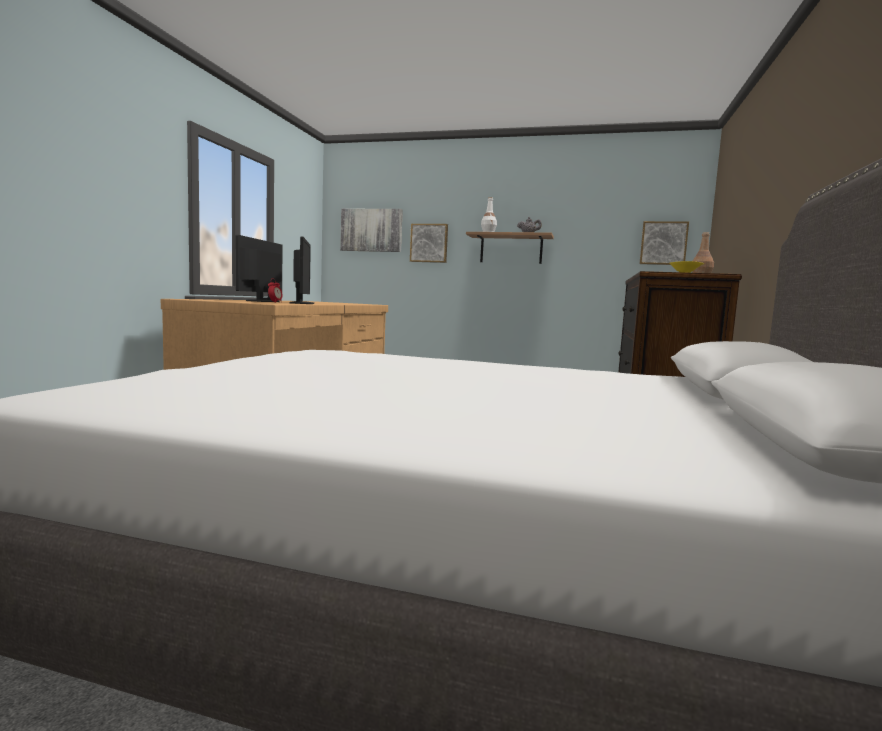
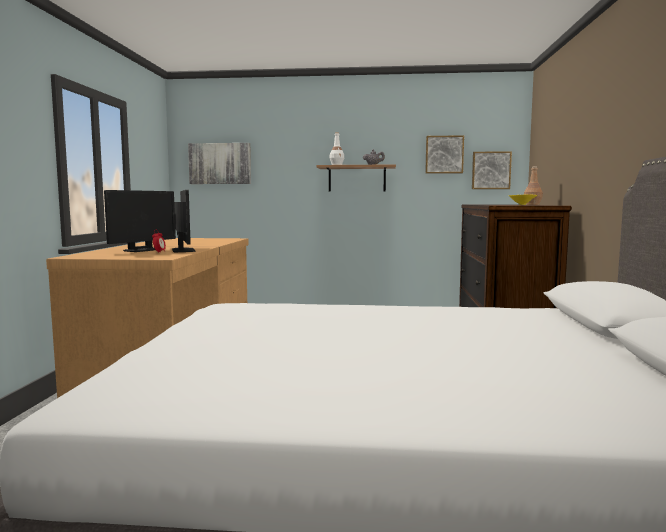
camera: 10 degrees left, 0 degrees up
(263, 301) = (142, 250): monitor -> monitor turned 150 degrees counterclockwise
(429, 243) = (278, 175): picture -> picture (444, 154)

